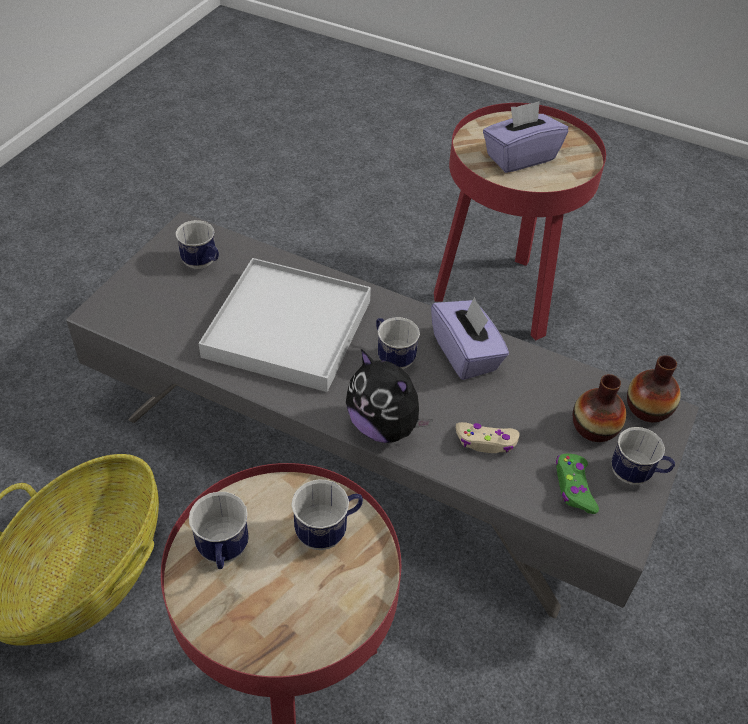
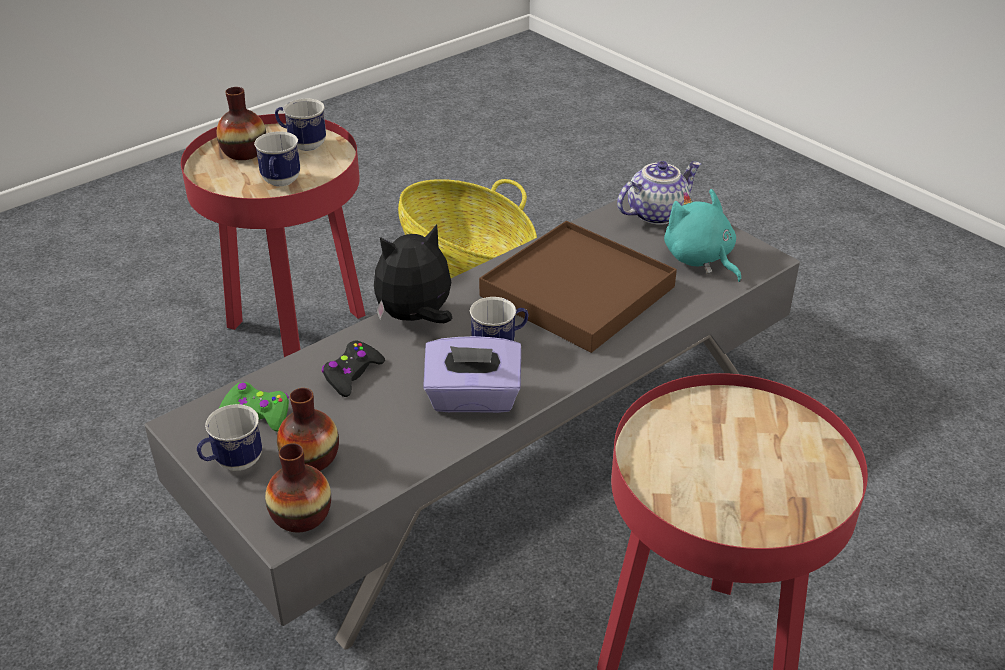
camera: 115 degrees right, 10 degrees down
(131, 304) = (656, 213): none -> teapot
(203, 264) = (700, 259): mug -> turquoise plush toy
(268, 612) = (244, 152): none -> vase
(287, 329) = (577, 291): white tray -> brown tray
(486, 442) = (352, 374): beige game controller -> black game controller
(519, 157) = (726, 450): purple tissue box -> none

